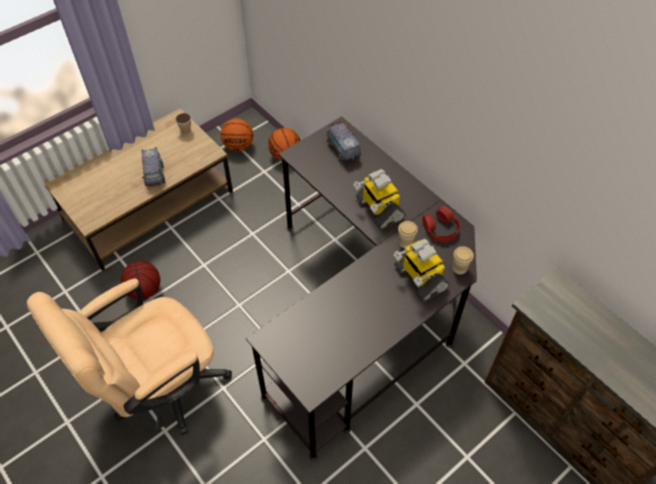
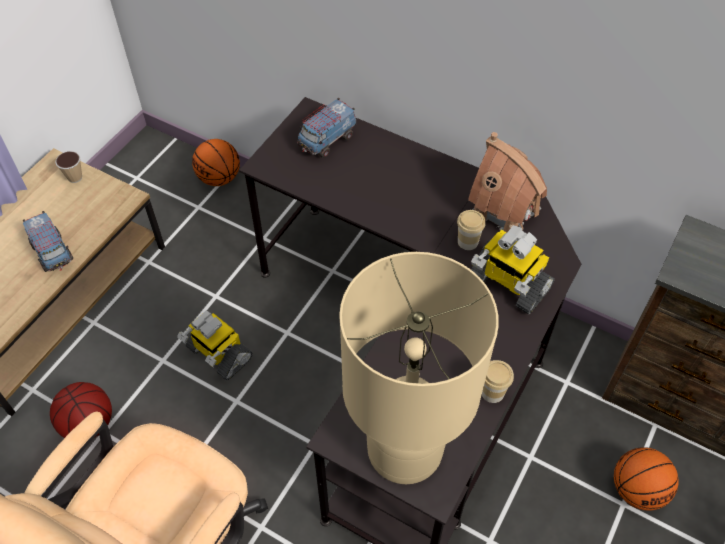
camera: 20 degrees left, 0 degrees up
(238, 146) = (148, 182): basketball -> basketball (637, 489)
(305, 360) = (405, 449): none -> beige table lamp
(343, 150) = (327, 141): toy truck -> toy truck turned 90 degrees counterclockwise
(378, 209) = (411, 207): toy robot -> toy robot (218, 354)
(441, 229) = (505, 210): red headphones -> toy house
(459, 268) = (553, 255): cup -> cup (492, 392)

